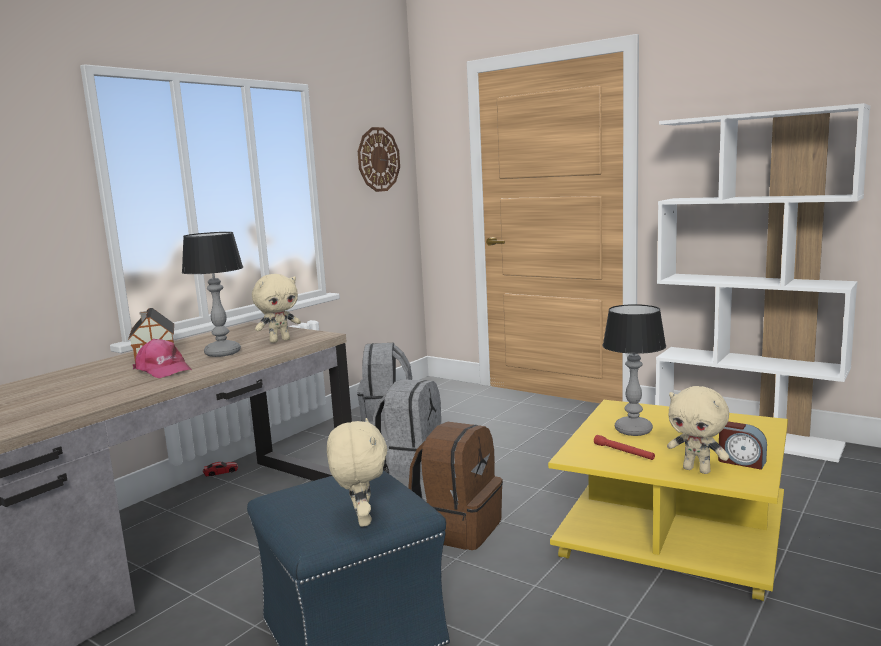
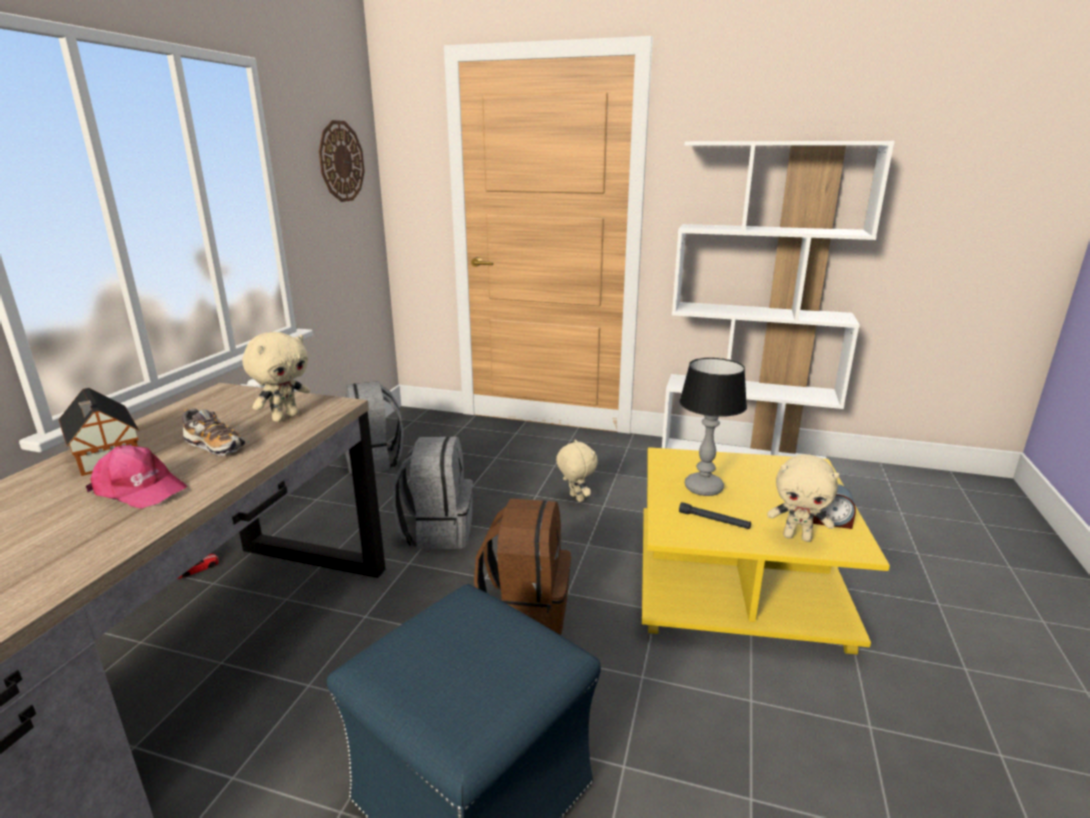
camera: 20 degrees left, 10 degrees up
(223, 353) = (215, 446): table lamp -> shoe
(361, 520) = (511, 691): beige plush toy -> beige plush toy (575, 498)
(623, 452) = (714, 520): red flashlight -> black flashlight

